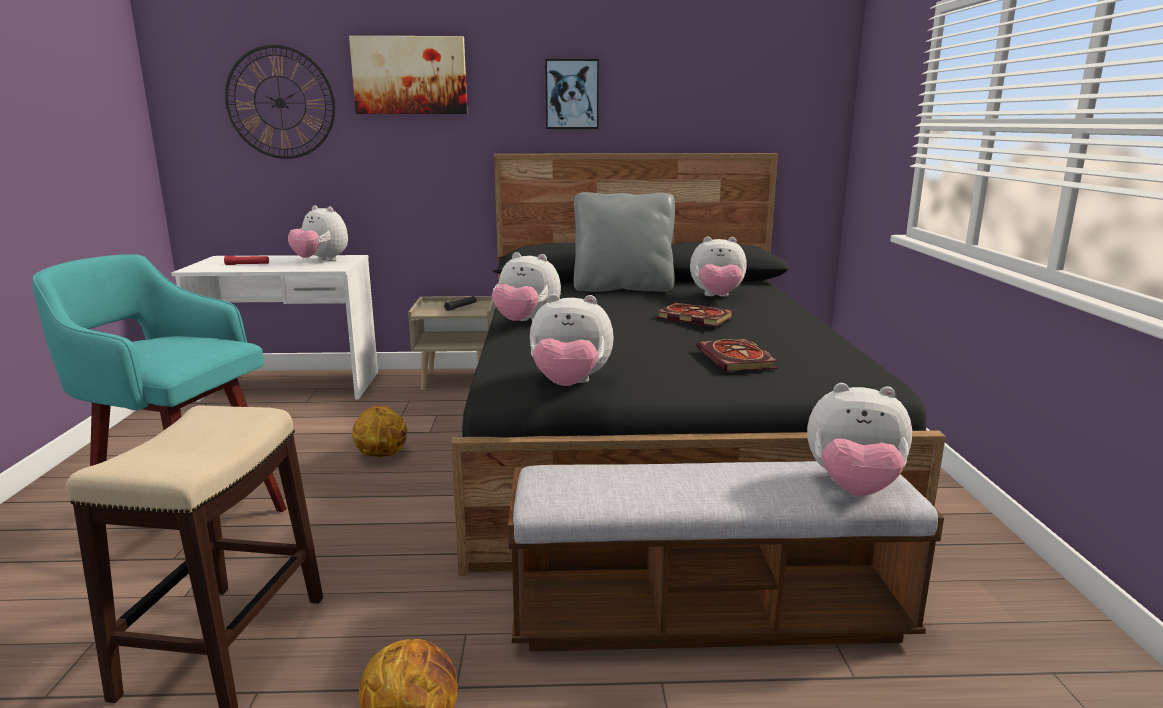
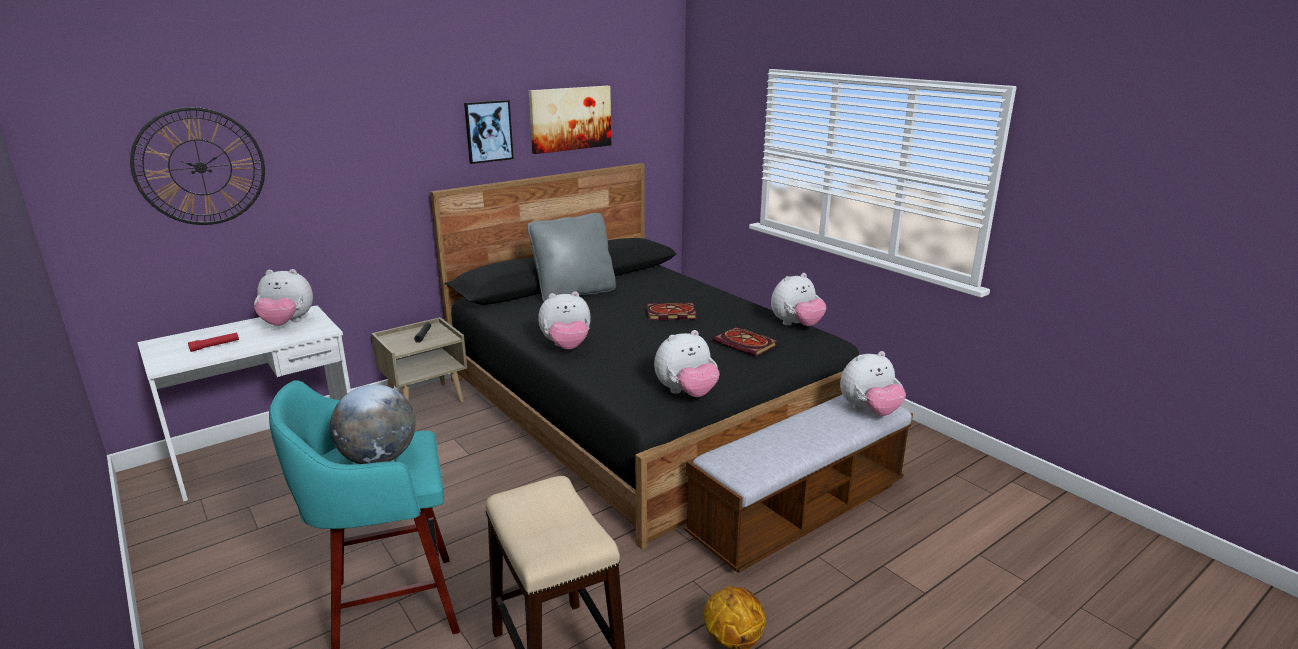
camera: 35 degrees left, 5 degrees up
(162, 348) = (378, 459): none -> globe
(381, 455) = (458, 487): basketball -> none
(410, 75) = (340, 127): picture -> picture (570, 118)
(717, 297) = (651, 289): plush toy -> plush toy (796, 325)

